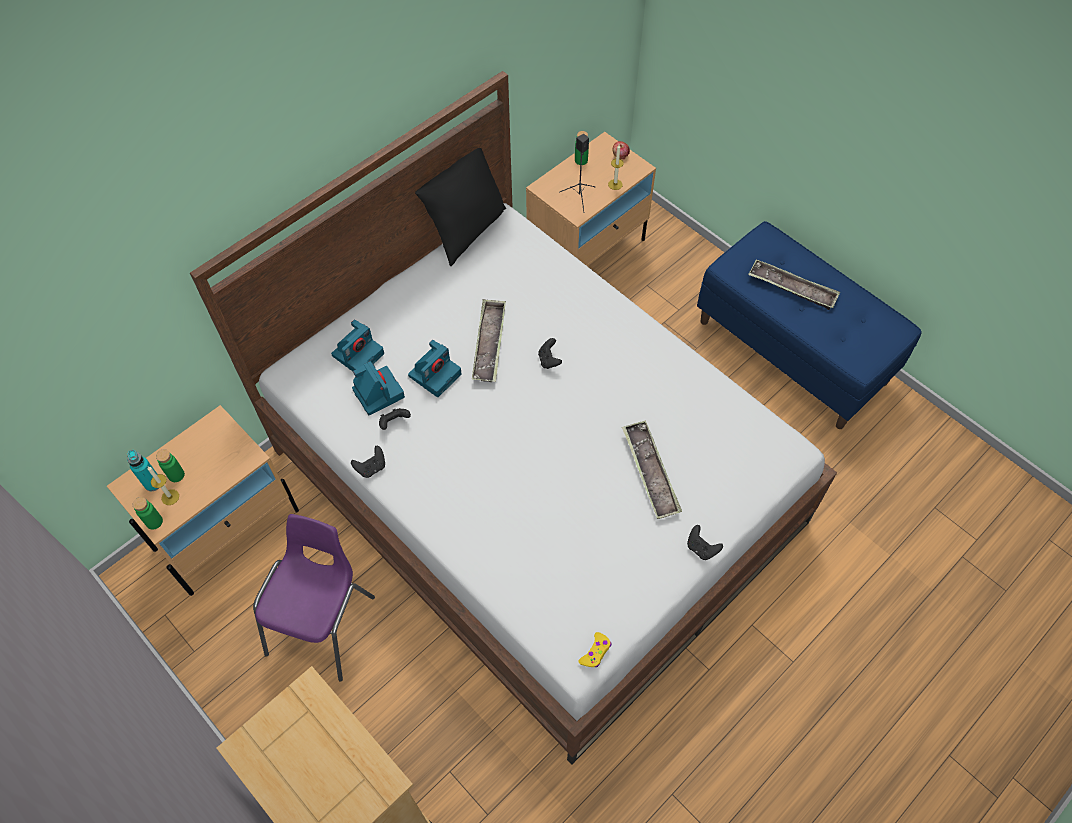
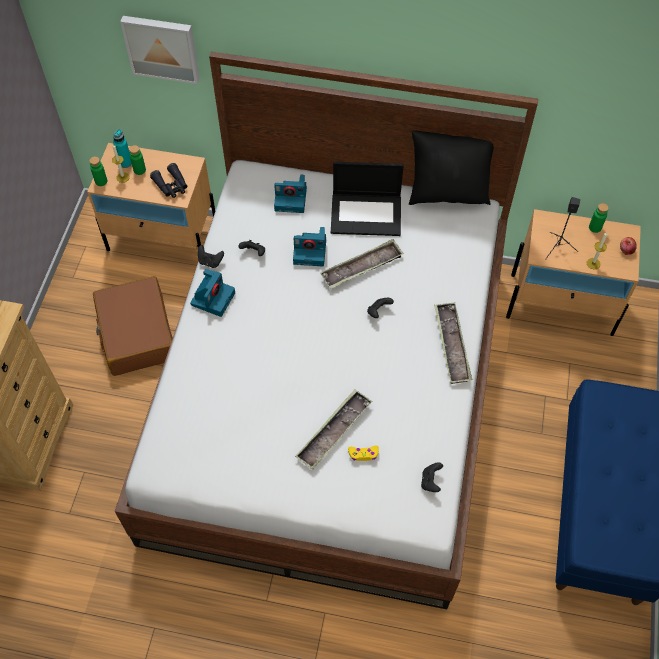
camera: 55 degrees right, 0 degrees up
(127, 316) = (162, 47): none -> picture
(227, 456) = (171, 186): none -> black binoculars
(324, 623) = (136, 333): purple chair -> brown suitcase
(377, 392) = (270, 228): camera -> camera (213, 298)
(432, 304) = (367, 214): none -> laptop
(595, 652) = (165, 477): yellow game controller -> yellow game controller (363, 454)
(701, 548) = (295, 502): black game controller -> black game controller (431, 481)
(792, 288) = (622, 453): tray -> tray (451, 345)

